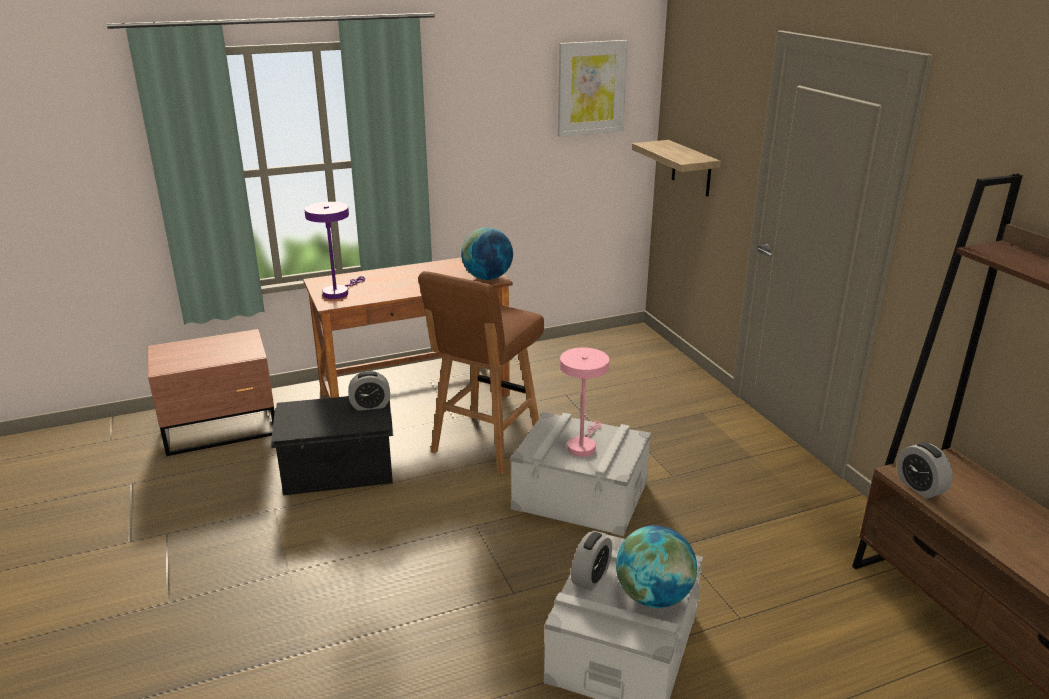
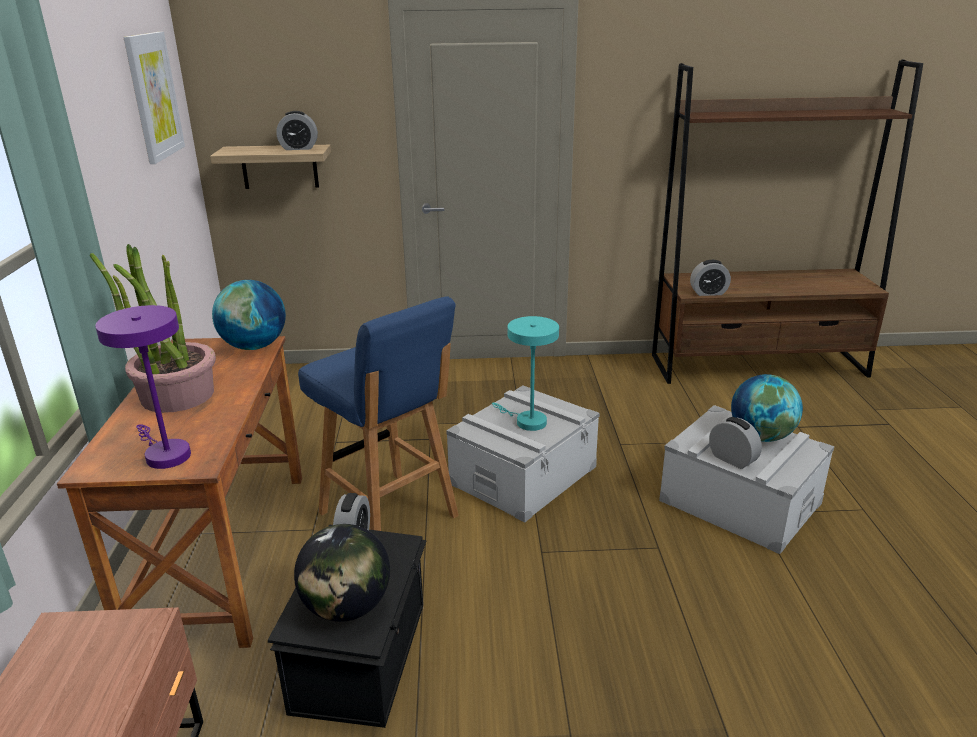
camera: 70 degrees left, 0 degrees up
(308, 419) = (347, 607): none -> globe
(406, 276) = (177, 395): none -> potted plant
(485, 444) = (390, 516): brown stool -> blue stool
(582, 445) = (526, 421): pink table lamp -> turquoise table lamp
(689, 156) = (299, 148): none -> alarm clock

